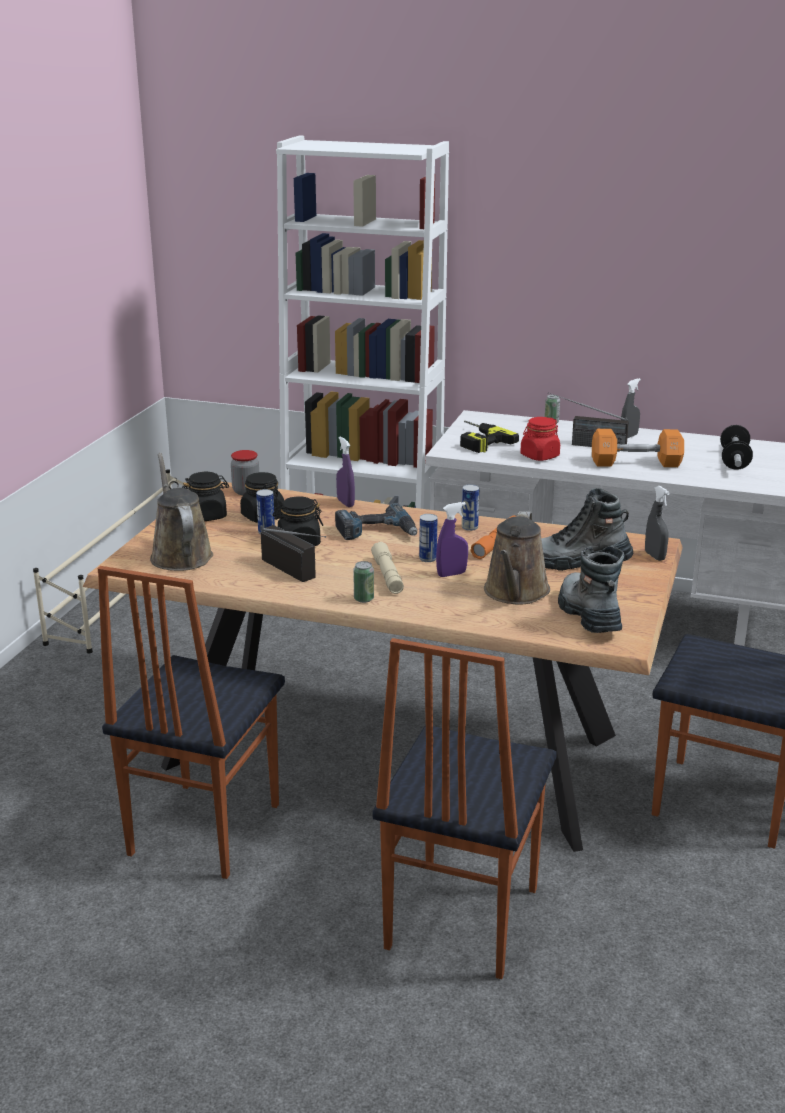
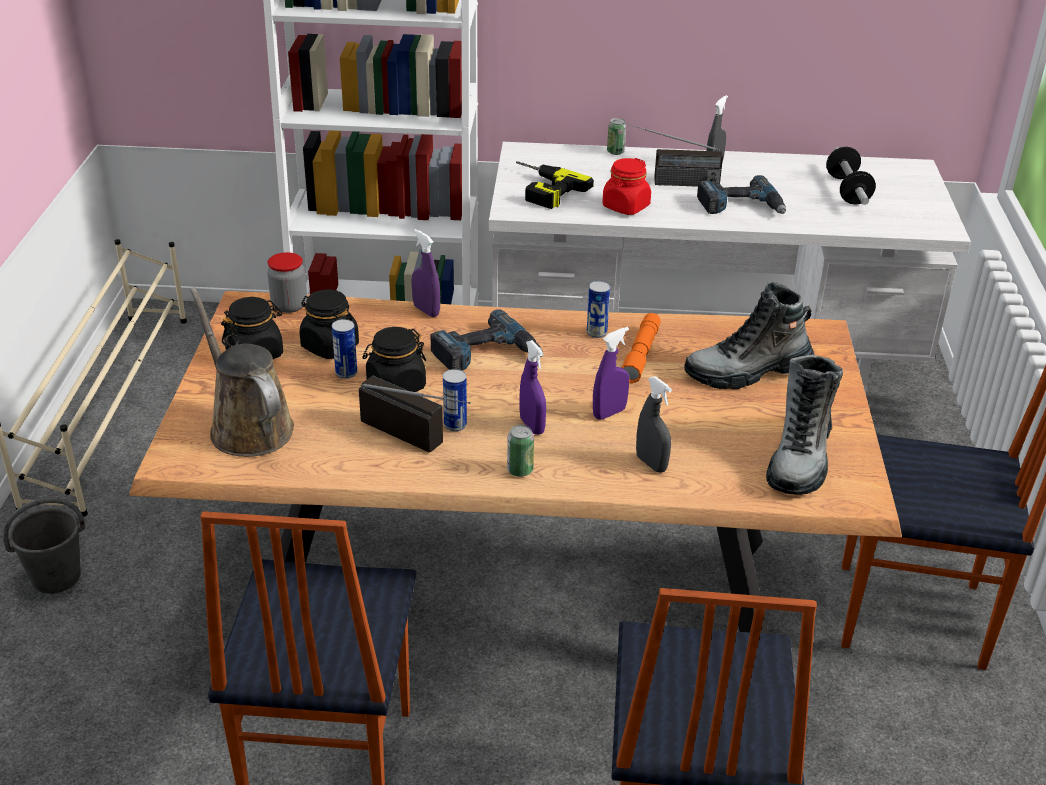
camera: 15 degrees left, 10 degrees up
(55, 687) = (57, 577): none -> grey bucket
(387, 575) = (532, 426): beige flashlight -> purple spray bottle
(428, 559) = (569, 391): can -> can (455, 425)
(515, 593) = (699, 433): brown watering can -> none
(588, 615) = (800, 458): boot -> boot turned 135 degrees counterclockwise
(636, 463) = (741, 206): orange dumbbell -> power drill
(654, 556) = (831, 352): grey spray bottle -> grey spray bottle (651, 464)

